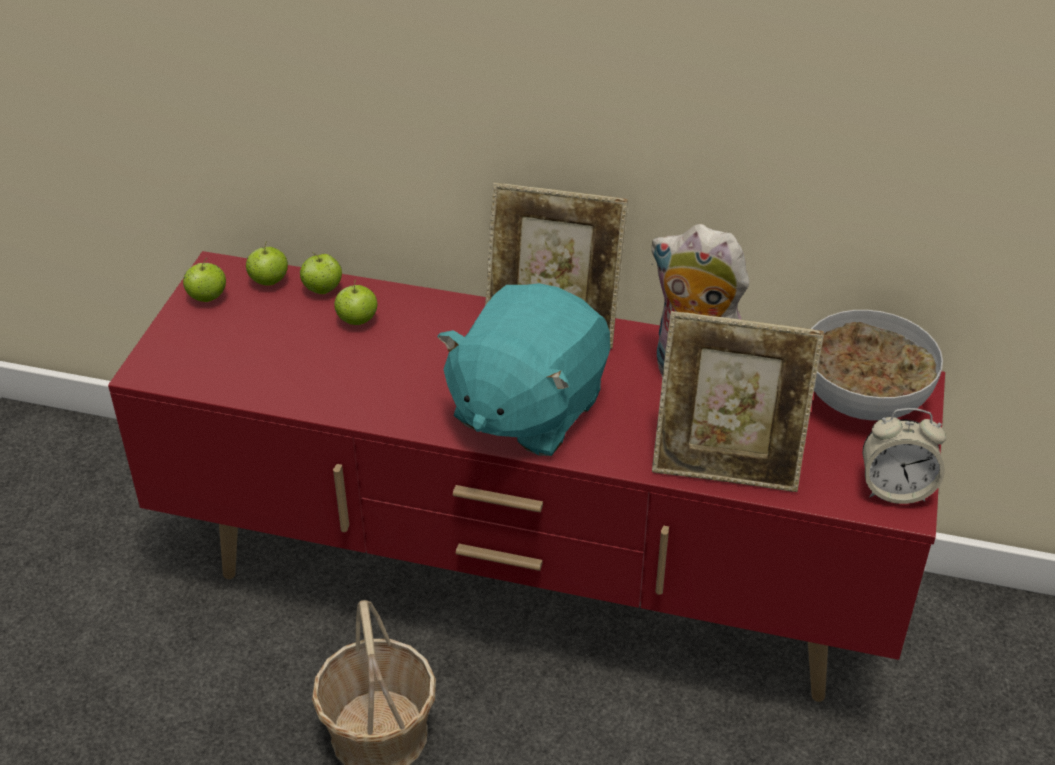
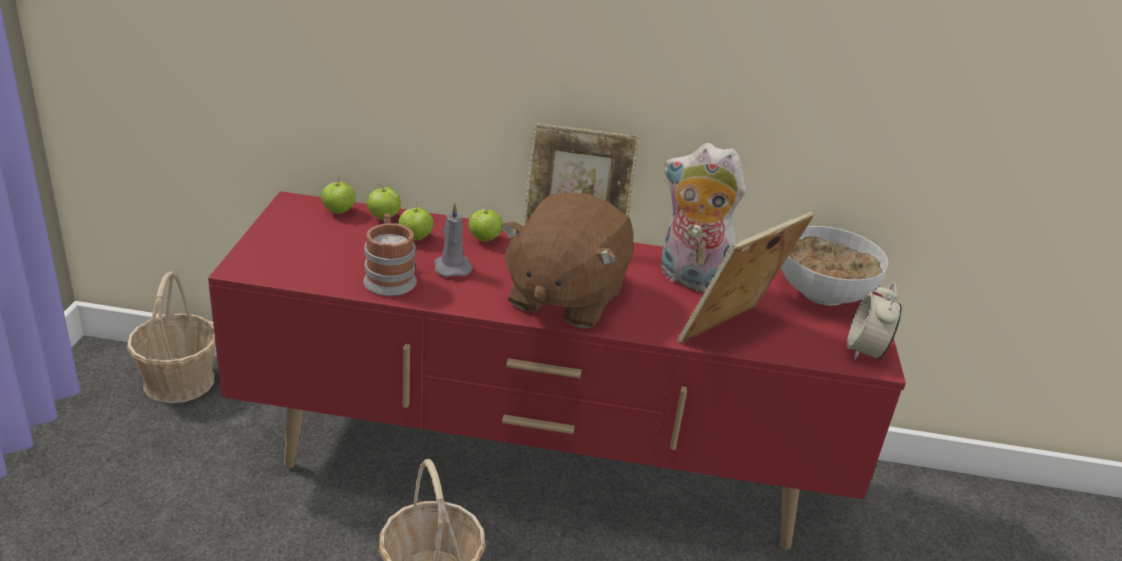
camera: 10 degrees left, 10 degrees down
(109, 461) = (179, 381): none -> basket
(207, 298) = (288, 221): apple -> apple (484, 239)
(317, 381) = (389, 277): none -> mug
(395, 365) = (452, 267): none -> grey candle
(526, 409) = (564, 297): turquoise plush toy -> brown plush toy
(727, 463) = (732, 334): picture frame -> picture frame turned 135 degrees clockwise
(895, 489) = (865, 351): alarm clock -> alarm clock turned 105 degrees clockwise

